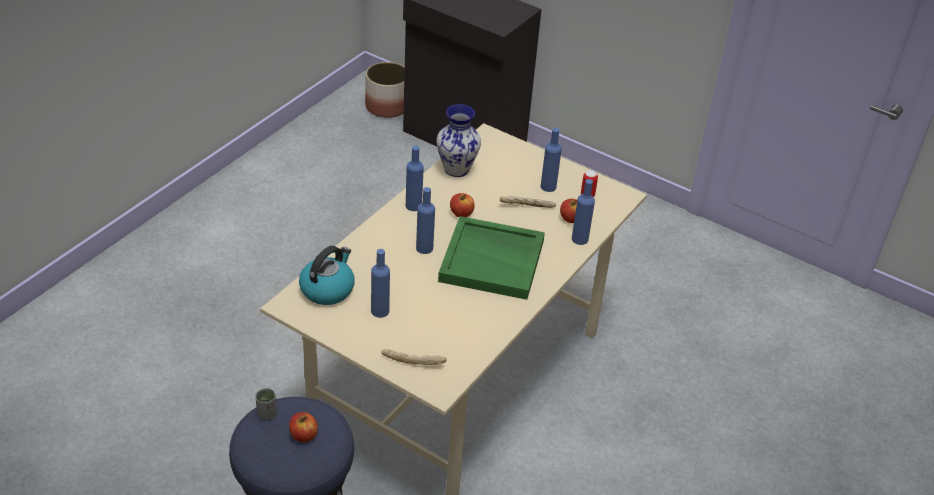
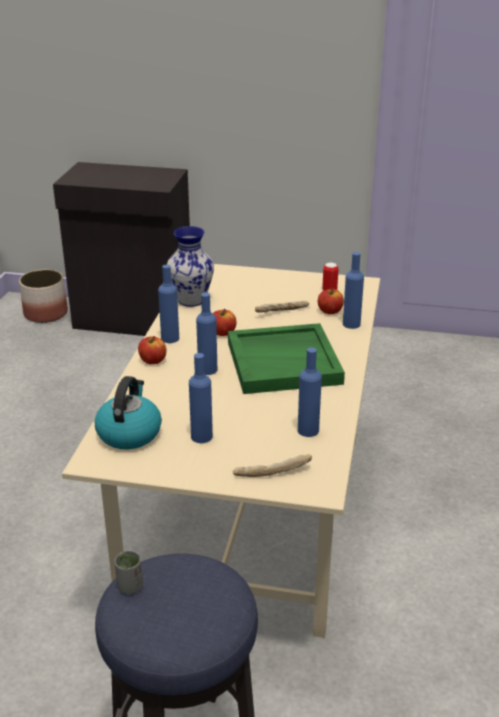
camera: 20 degrees left, 10 degrees down
(303, 435) = (189, 595): apple -> apple (152, 360)
(548, 186) = (288, 293): blue bottle -> blue bottle (308, 430)

